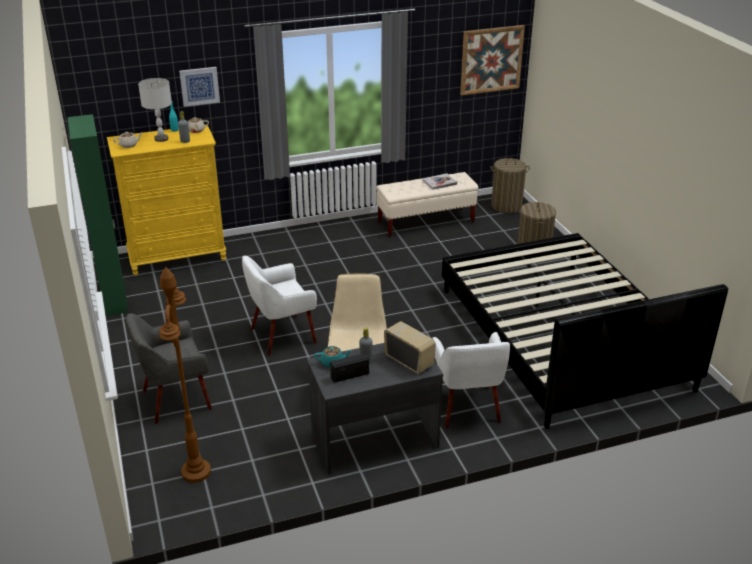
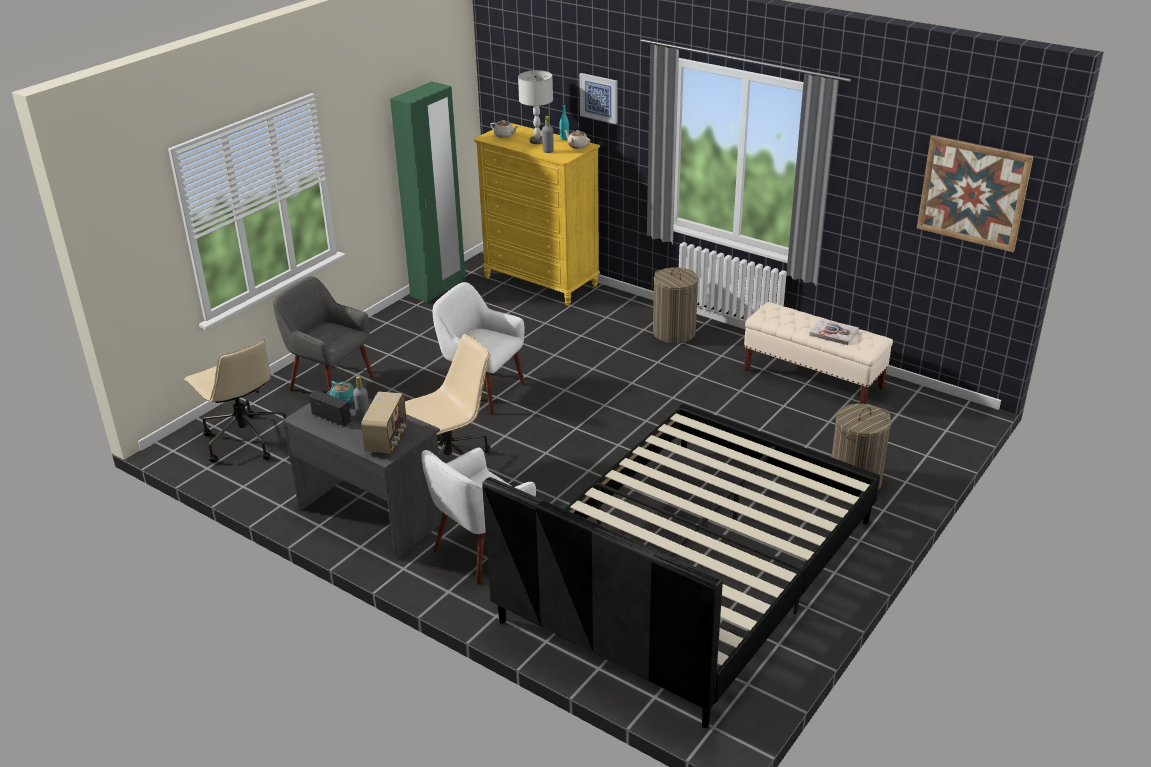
camera: 55 degrees right, 0 degrees up
(196, 472) = (244, 440): brown floor lamp -> beige office chair
(506, 206) = (941, 418): laundry basket -> laundry basket (674, 333)

